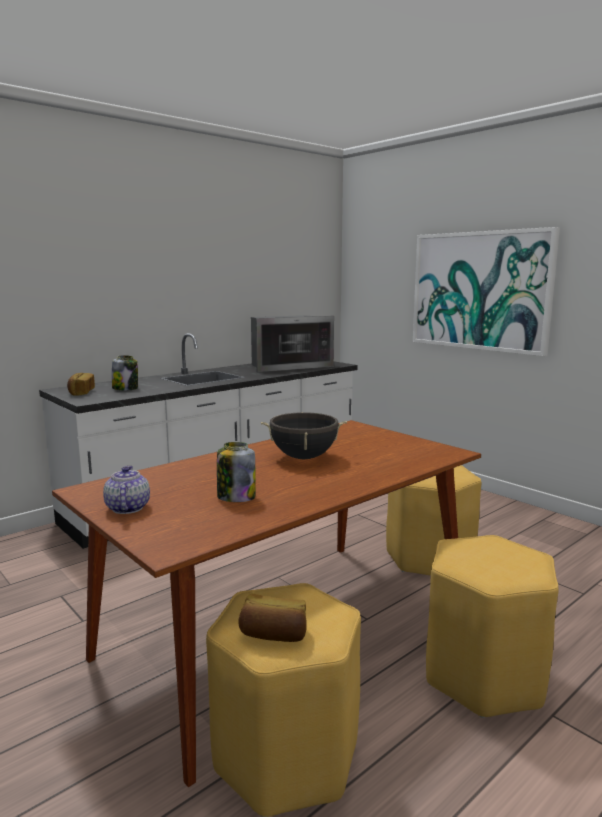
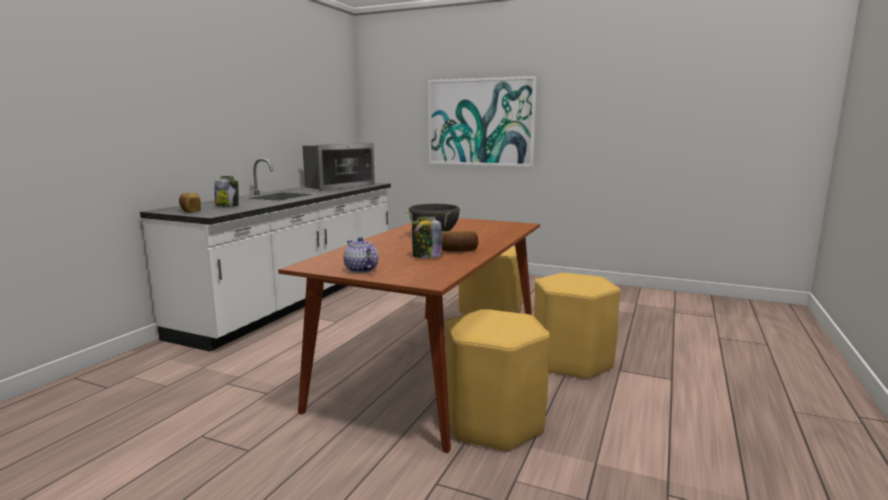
camera: 25 degrees left, 0 degrees up
(274, 635) = (499, 331): bread -> bread (458, 250)

